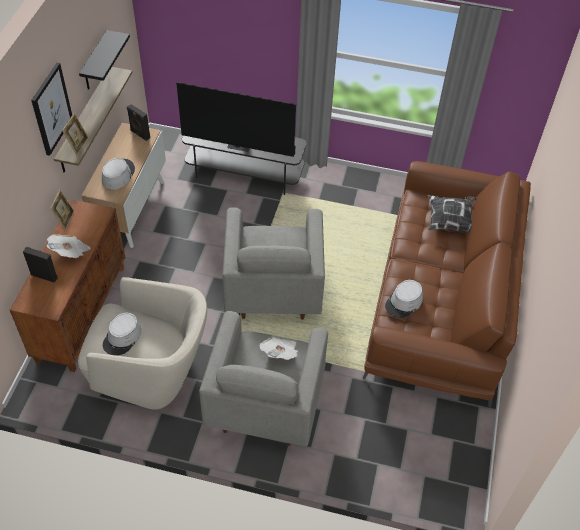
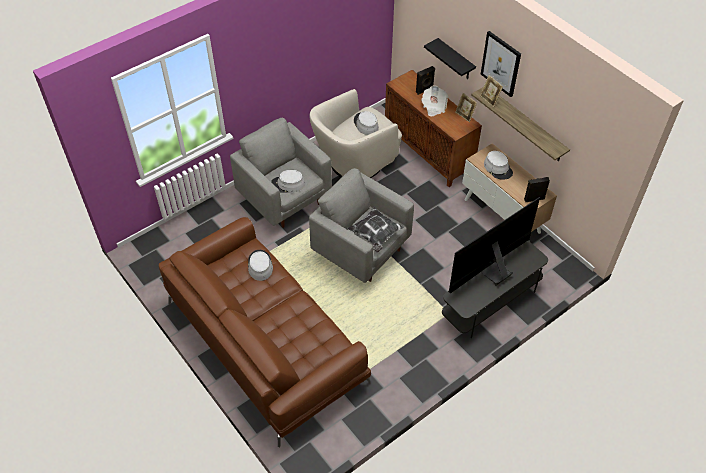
camera: 130 degrees right, 0 degrees up
(95, 62) = (556, 120): black shelf -> black shelf (455, 60)
(280, 353) = (288, 184): newspaper -> grey hat
(450, 221) = (296, 348): pillow -> pillow (375, 235)

